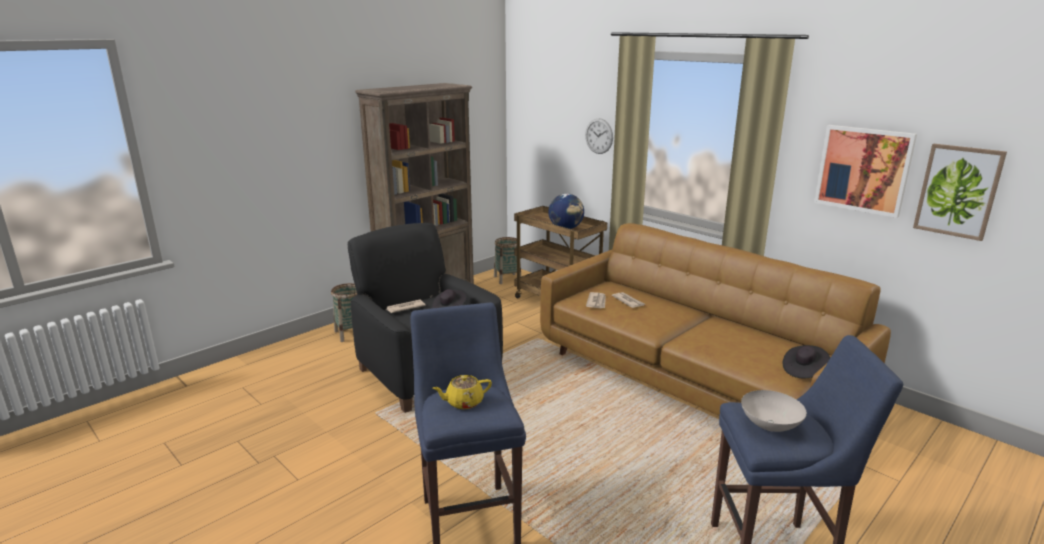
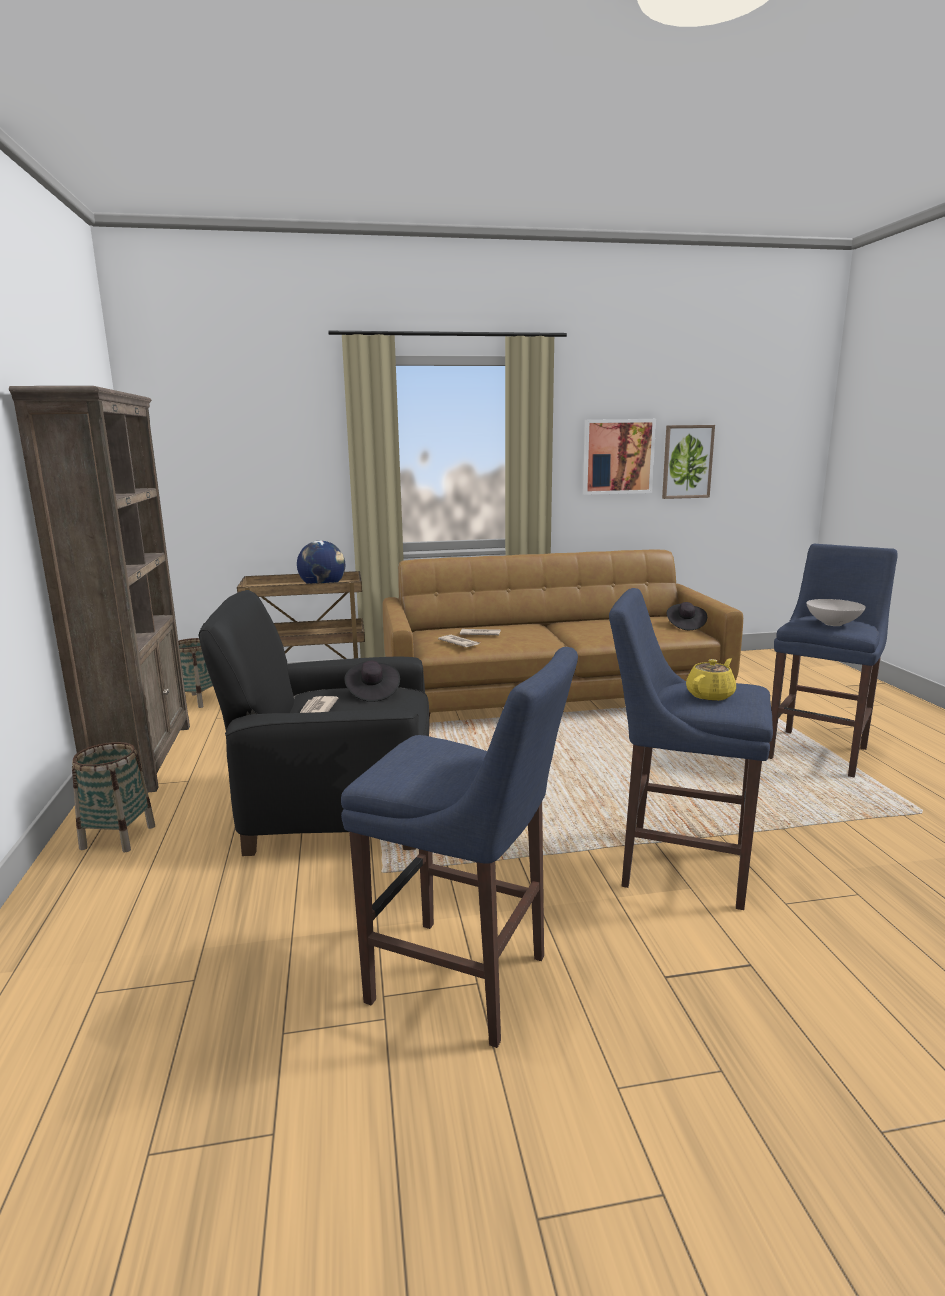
camera: 55 degrees left, 5 degrees down
(297, 476) = (466, 982): none -> blue stool
(463, 402) = (710, 695): yellow teapot -> yellow teapot turned 150 degrees counterclockwise
(599, 136) = (311, 468): wall clock -> none

